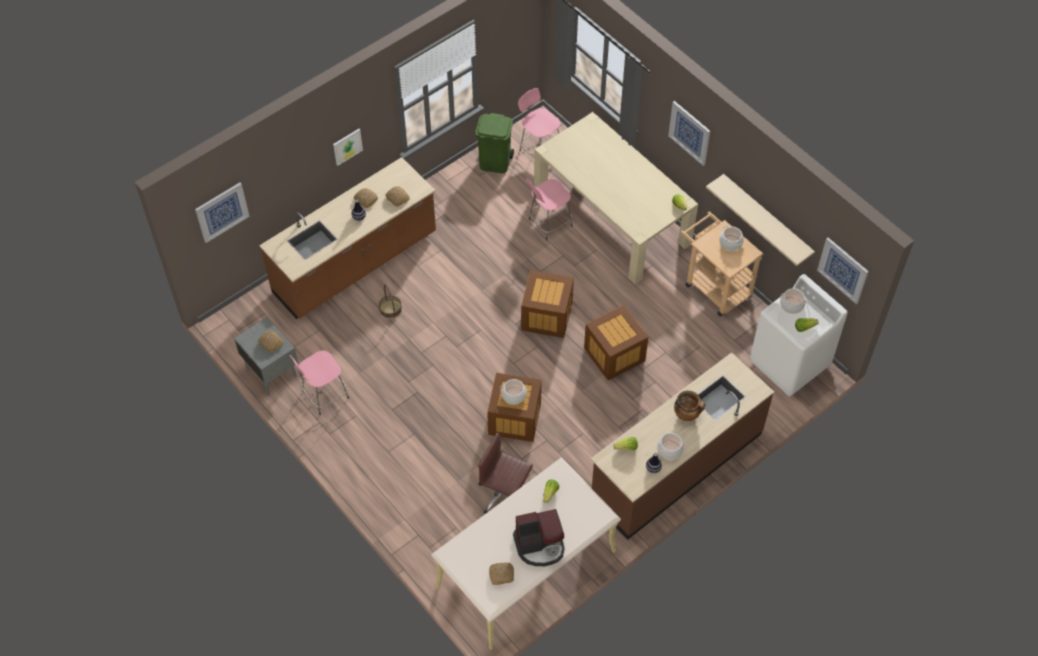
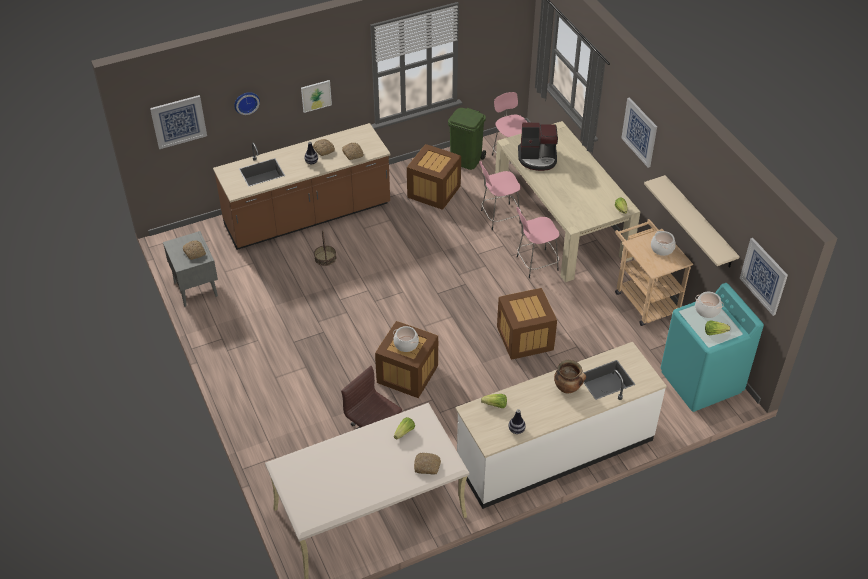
camera: 15 degrees right, 10 degrees down
(283, 174) = (246, 102): none -> wall clock
(324, 395) = (235, 317): pink stool -> pink stool (535, 264)
(502, 574) = (327, 497): bread -> bread (427, 466)
(540, 545) = (376, 478): coffee machine -> coffee machine (537, 158)
(546, 316) = (470, 293): crate -> crate (434, 192)
(669, 450) = (539, 416): cooking pot -> none
(676, 466) = (554, 451): brown counter -> white counter
(789, 363) = (701, 382): white washing machine -> turquoise washing machine

